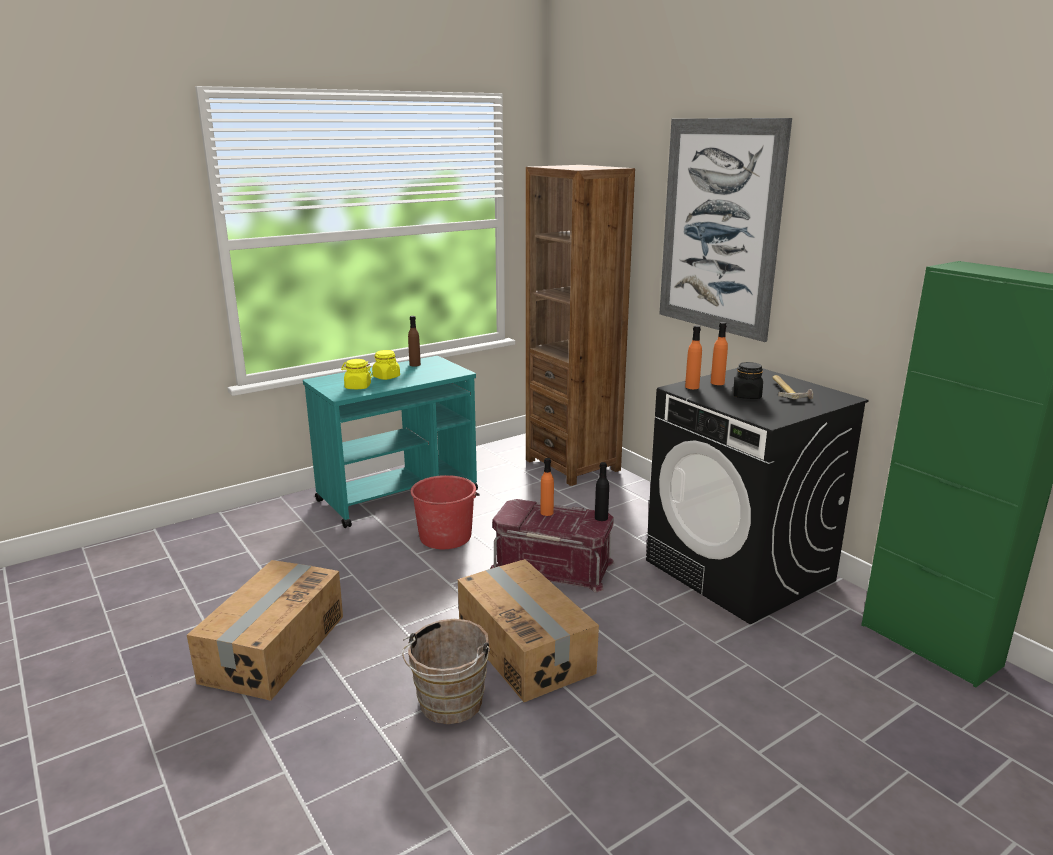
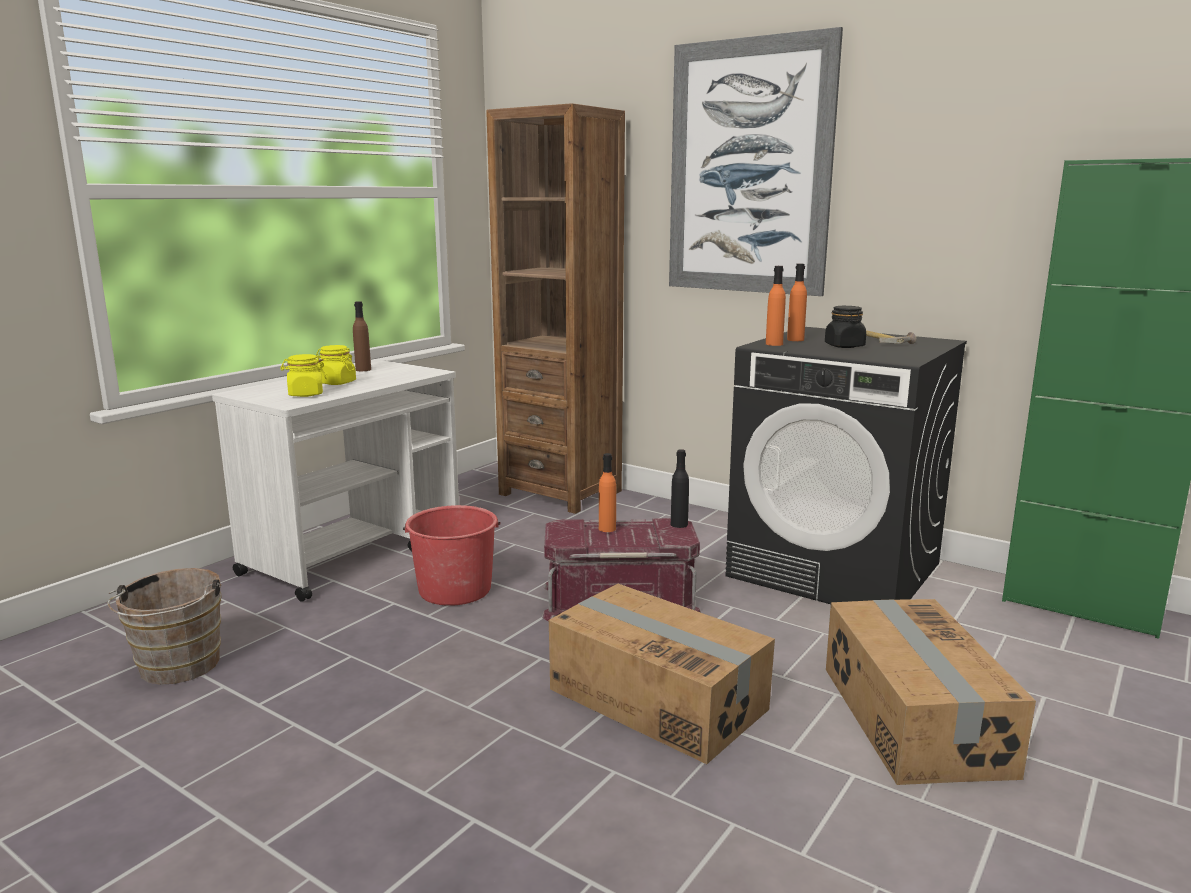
camera: 20 degrees left, 5 degrees down
(273, 648) = (286, 776): cardboard box -> cardboard box (912, 719)
(399, 495) = (356, 553): turquoise cart -> white cart
(448, 706) = (609, 793): brown bucket -> brown bucket (177, 668)

